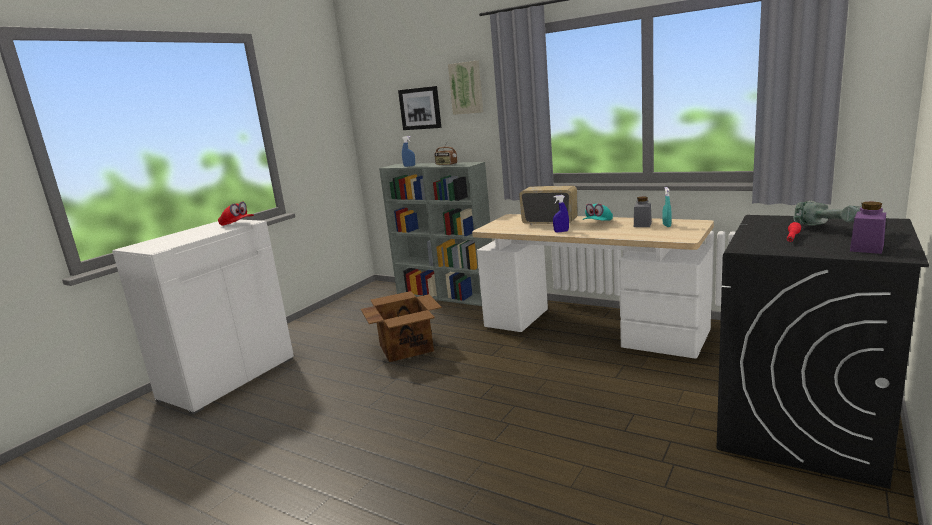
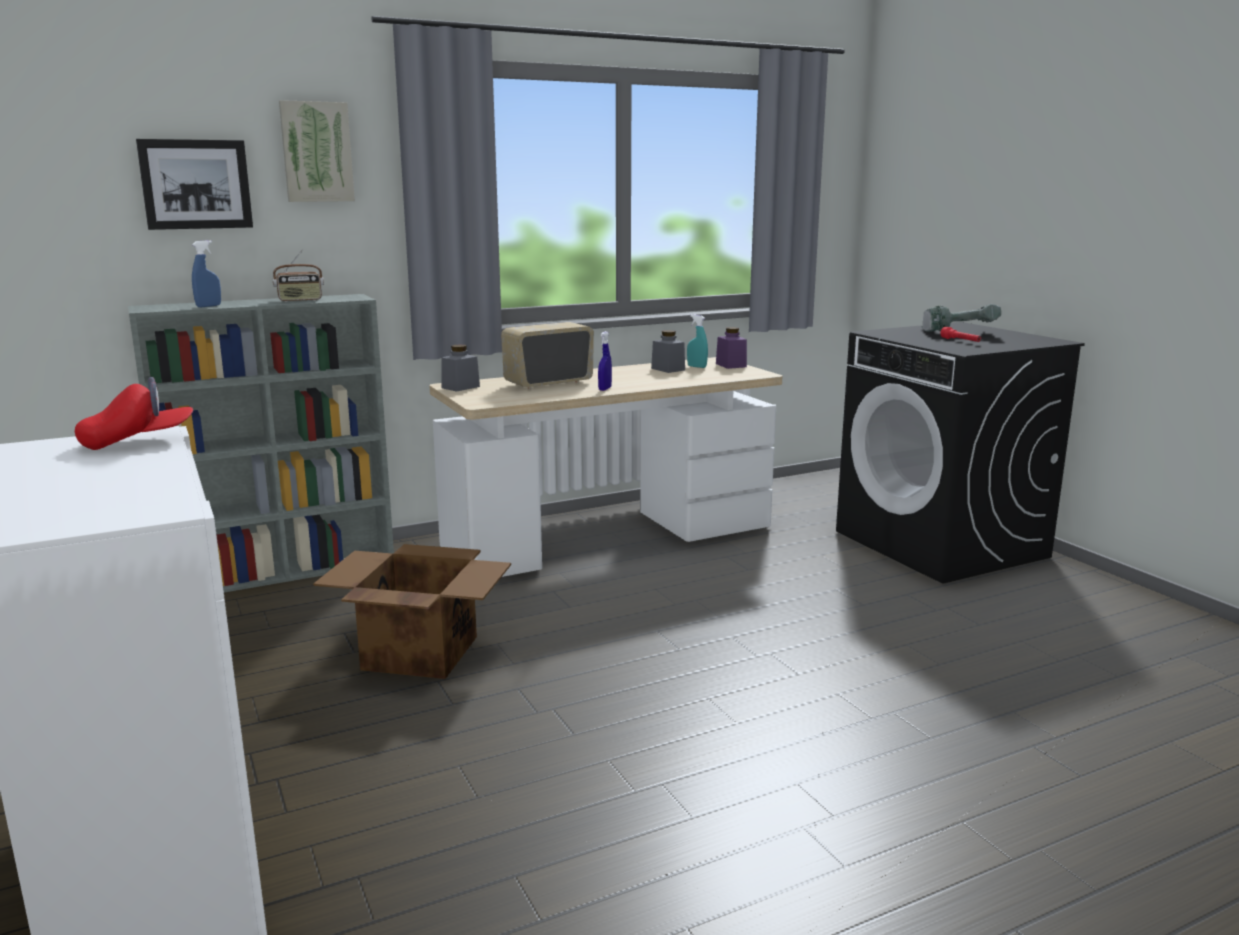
camera: 60 degrees left, 0 degrees up
(510, 218) = (460, 387): none -> grey jar
(598, 223) = (614, 375): turquoise cap -> none
(866, 248) = (1023, 340): purple jar -> purple jar (731, 365)

